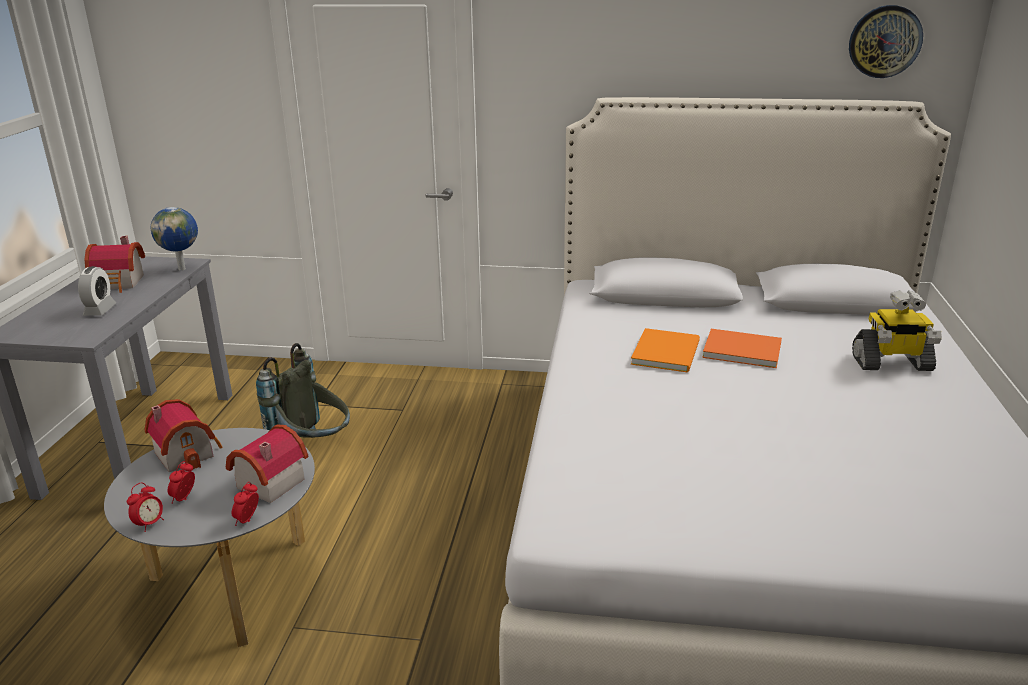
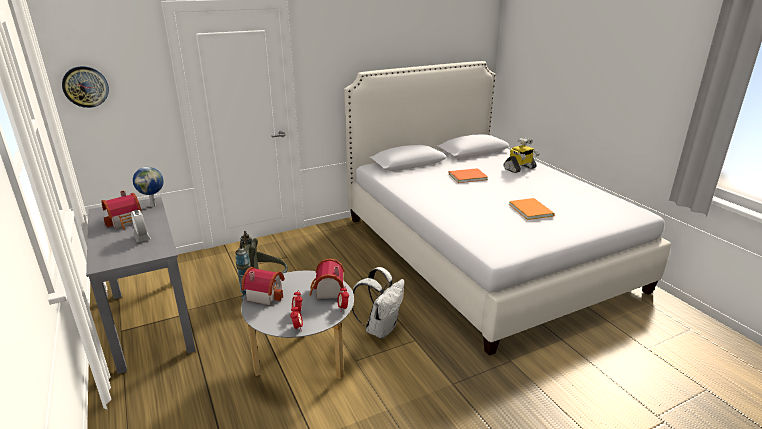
camera: 35 degrees left, 0 degrees up
(393, 590) = (380, 328): none -> white backpack
(668, 352) = (443, 184): orange book -> orange book (531, 209)
(884, 41) = (467, 36): wall clock -> wall clock (85, 86)

